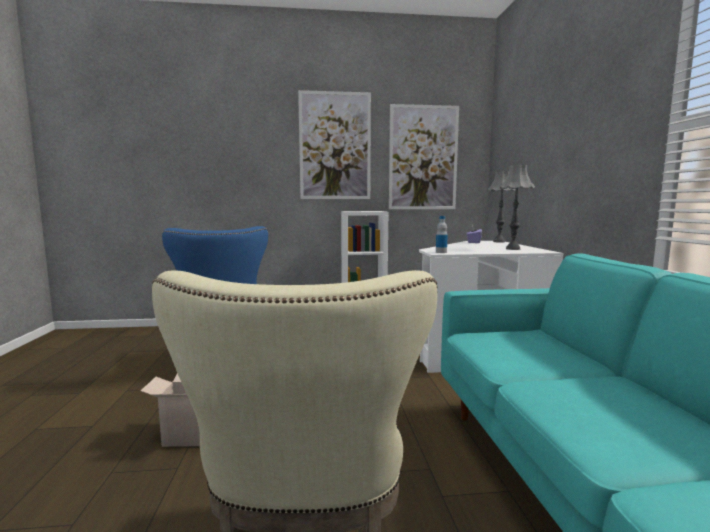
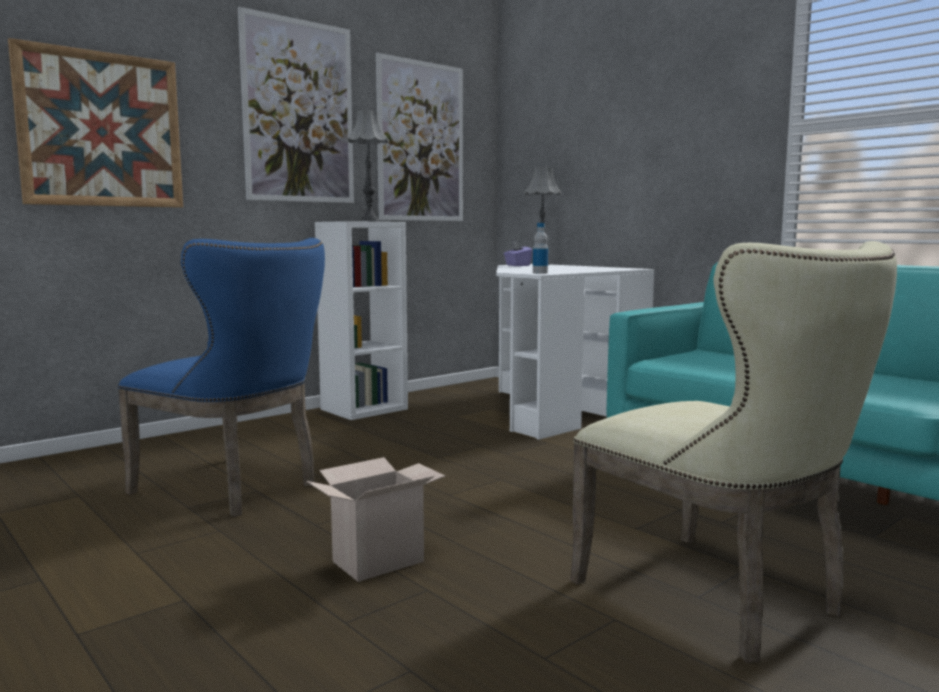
camera: 35 degrees left, 0 degrees up
(223, 165) = (101, 130): none -> picture
(512, 249) = (593, 268): grey table lamp -> grey table lamp (369, 221)

